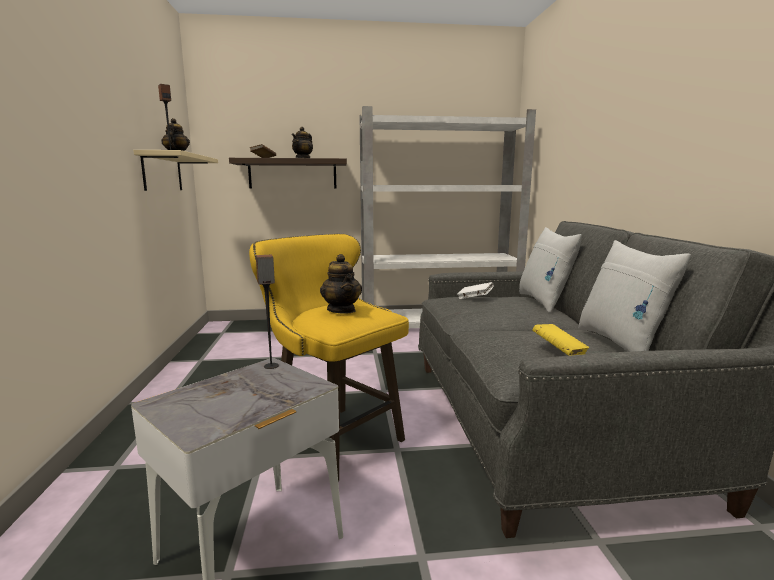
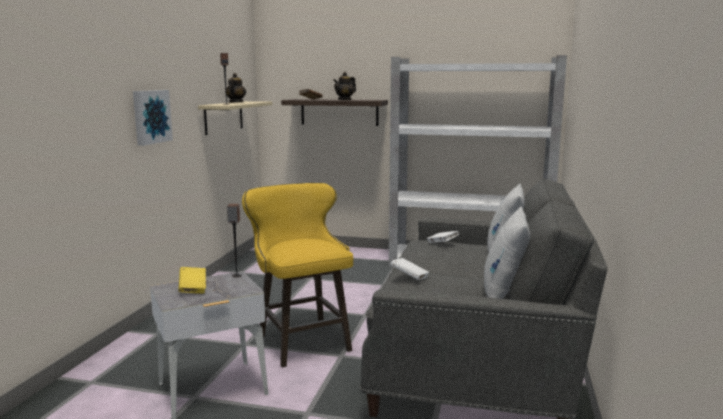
camera: 20 degrees right, 0 degrees up
(73, 148) = (150, 116): none -> picture
(342, 310) = (302, 243): teapot -> none
(500, 338) = (409, 277): none -> white book
(559, 351) = (439, 291): yellow book -> yellow book (193, 289)

